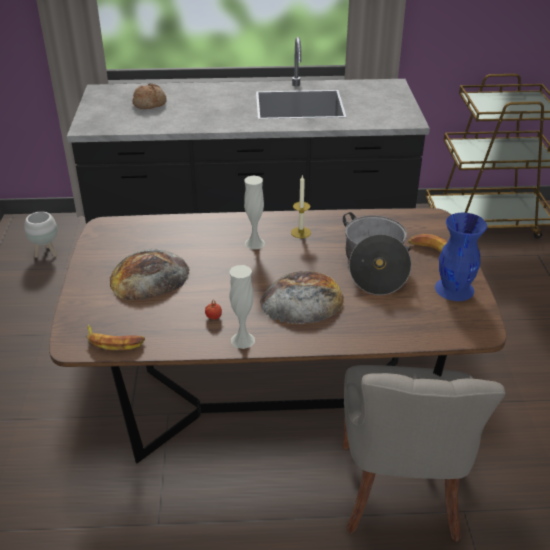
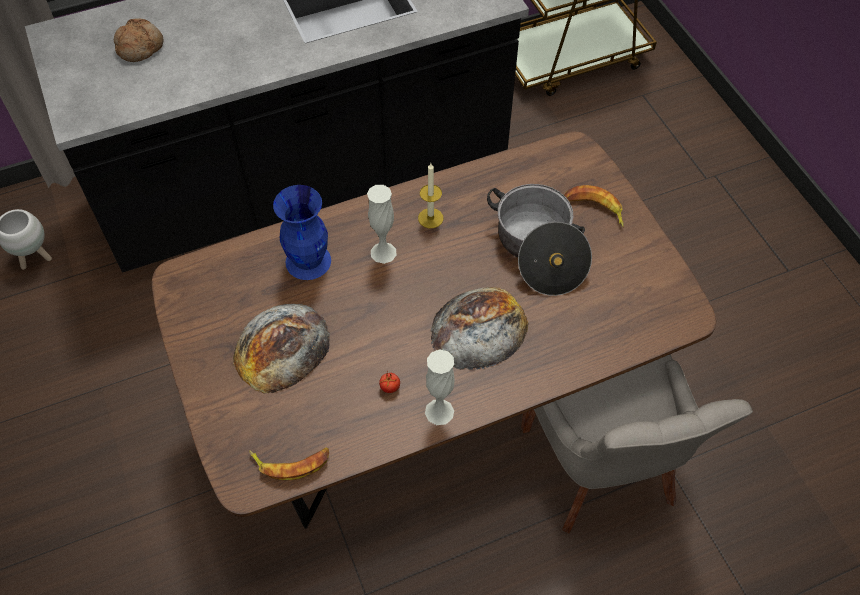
camera: 20 degrees left, 20 degrees up
(455, 289) = (638, 259): blue vase -> blue vase (309, 261)

